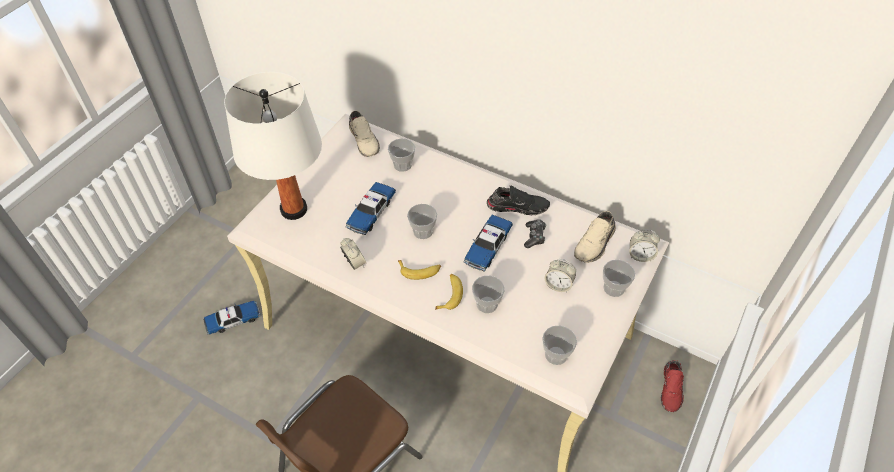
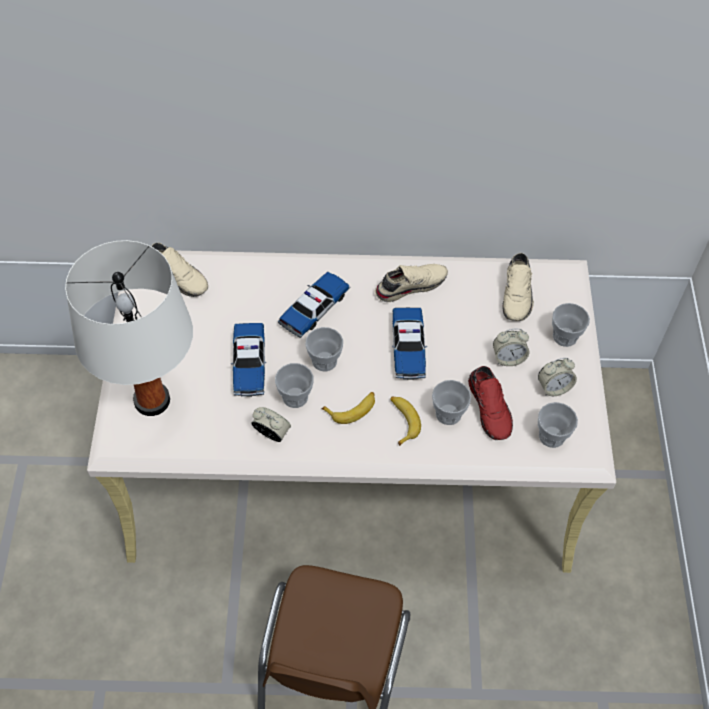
camera: 30 degrees left, 5 degrees up
(233, 320) = (81, 572): toy car -> toy car (315, 309)
(402, 165) = (246, 289): cup -> cup (295, 397)
(517, 206) = (410, 285): black shoe -> beige shoe
(534, 236) = (450, 313): game controller -> none
(640, 255) = (570, 288): alarm clock -> alarm clock (553, 387)
(671, 389) = (620, 415): red shoe -> red shoe (490, 408)

